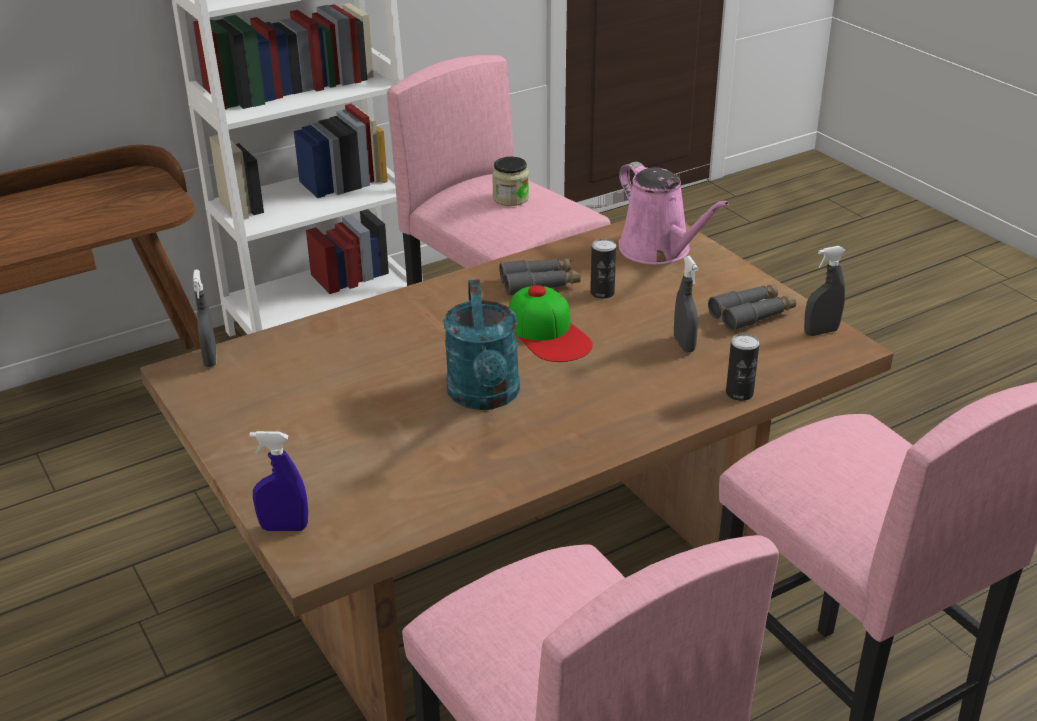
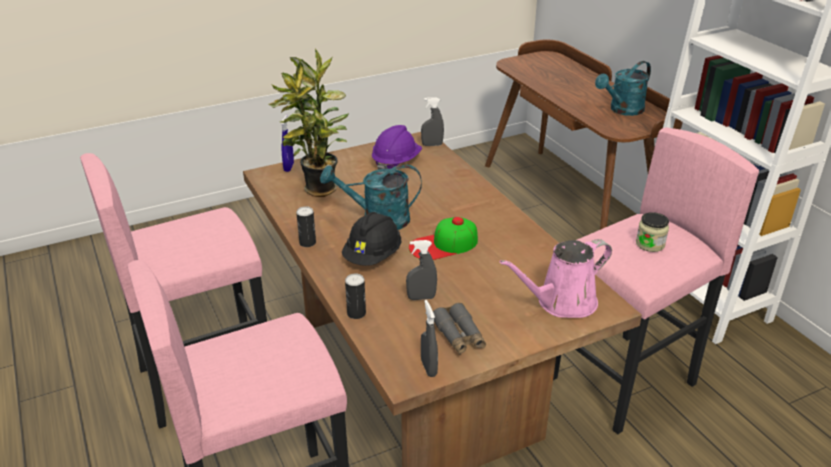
camera: 95 degrees right, 0 degrees up
(89, 203) = (622, 110): none -> turquoise watering can
(275, 393) = (396, 162): none -> purple hard hat
(387, 473) = (318, 191): none -> potted plant
(540, 284) = (508, 245): grey binoculars -> none
(594, 392) = (373, 256): none -> black hard hat
(602, 293) = (494, 270): can -> can (307, 243)

